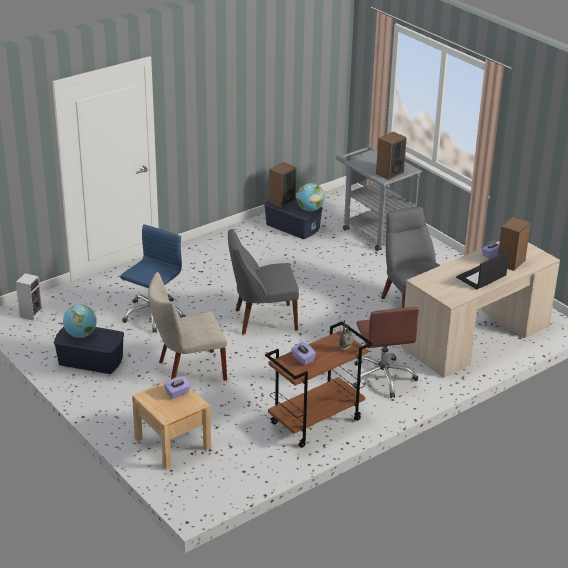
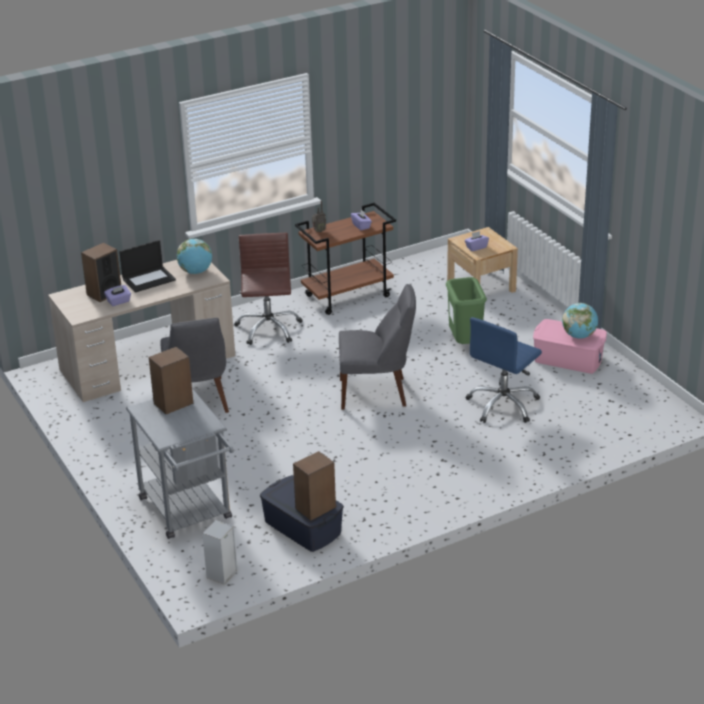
camera: 170 degrees left, 0 degrees up
(31, 314) = (649, 414): speaker -> speaker (221, 575)
(91, 360) = (568, 359): blue storage box -> pink storage box
(187, 371) = (465, 344): beige chair -> green trash can
(310, 209) = (279, 490): globe -> globe (196, 272)

